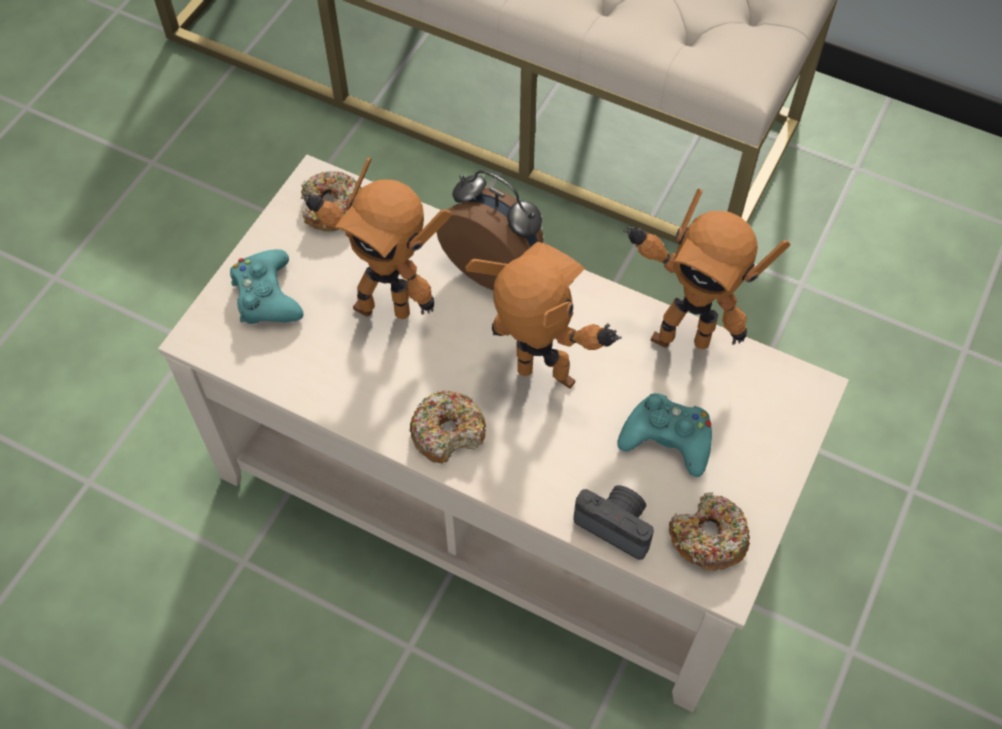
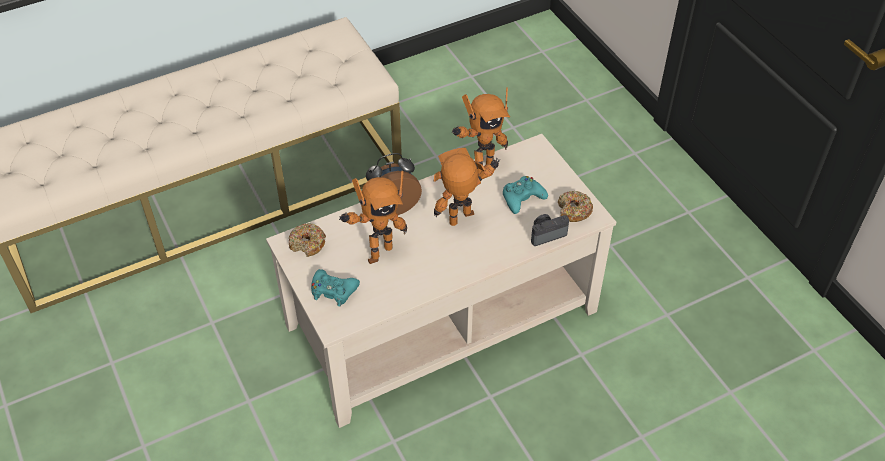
camera: 55 degrees left, 10 degrees down
(448, 432) = (460, 263): donut -> none

